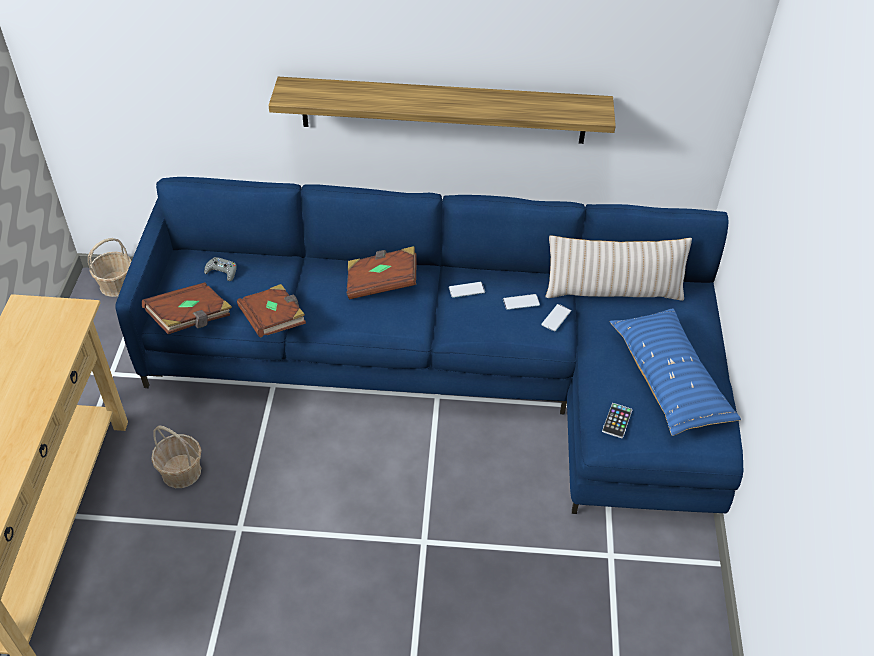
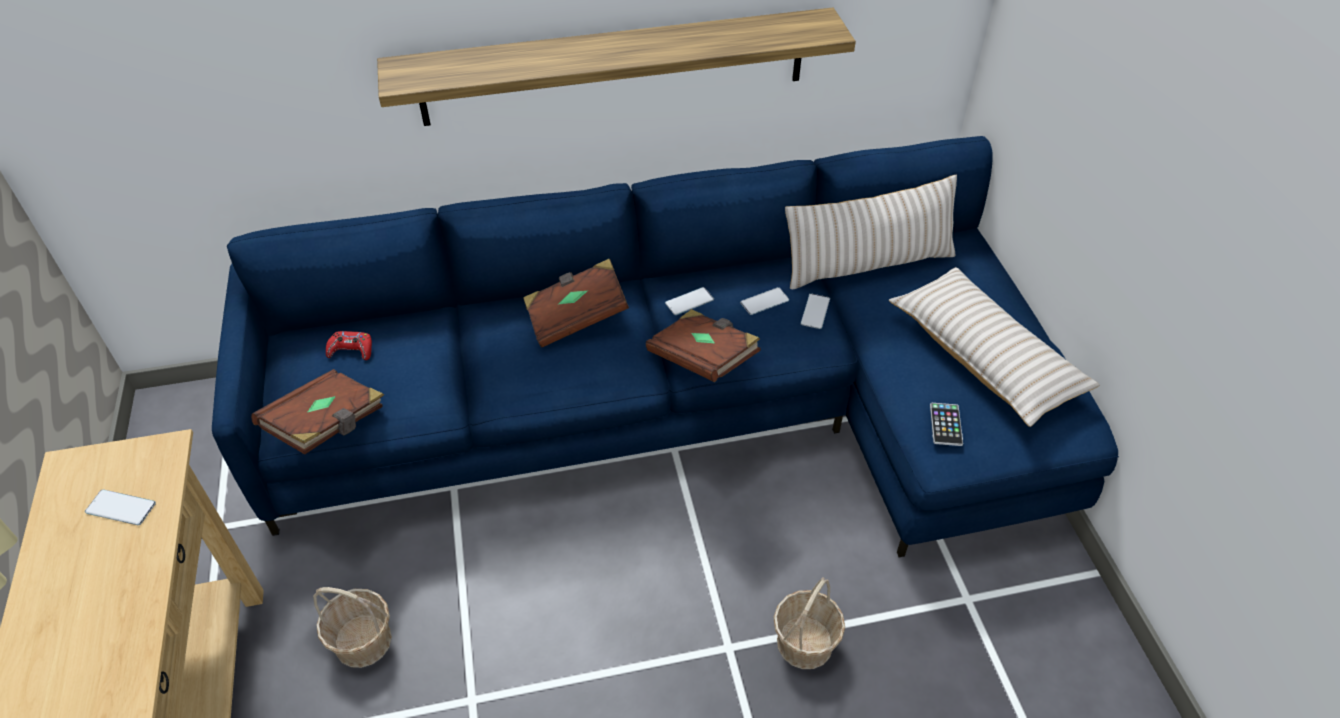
camera: 15 degrees left, 0 degrees up
(45, 339) = (121, 508): none -> phone
(117, 285) = (191, 402): basket -> basket (805, 642)
(222, 272) = (351, 350): grey game controller -> red game controller
(274, 321) = (447, 400): brown book -> brown book (703, 359)
(669, 380) = (984, 357): blue pillow -> beige pillow

